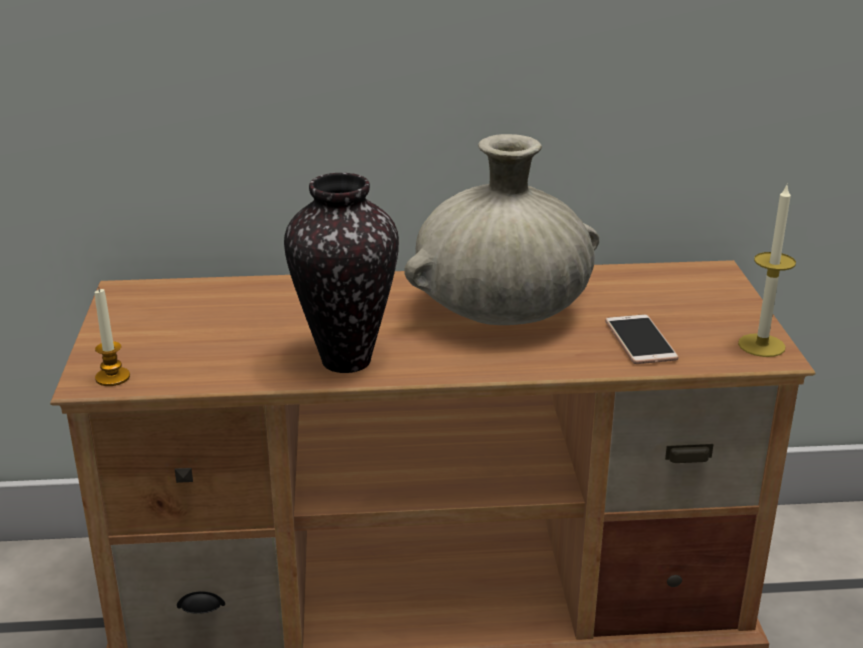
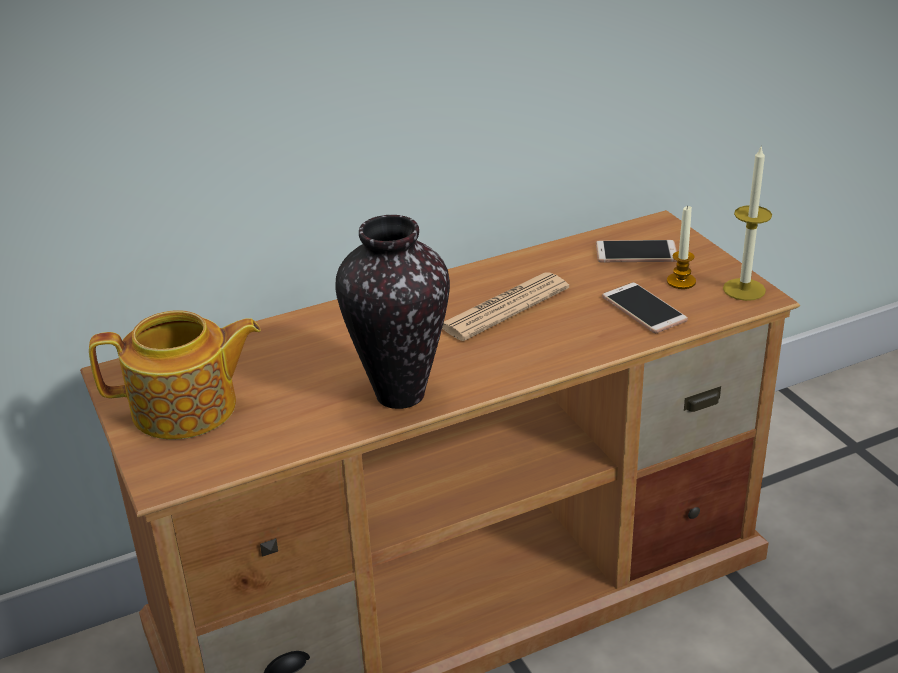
camera: 20 degrees left, 5 degrees up
(112, 377) = (183, 471): candle -> candle (681, 282)
(156, 330) = (187, 408): none -> teapot
(501, 311) = (504, 308): beige vase -> newspaper
(671, 291) = (636, 253): none -> phone

